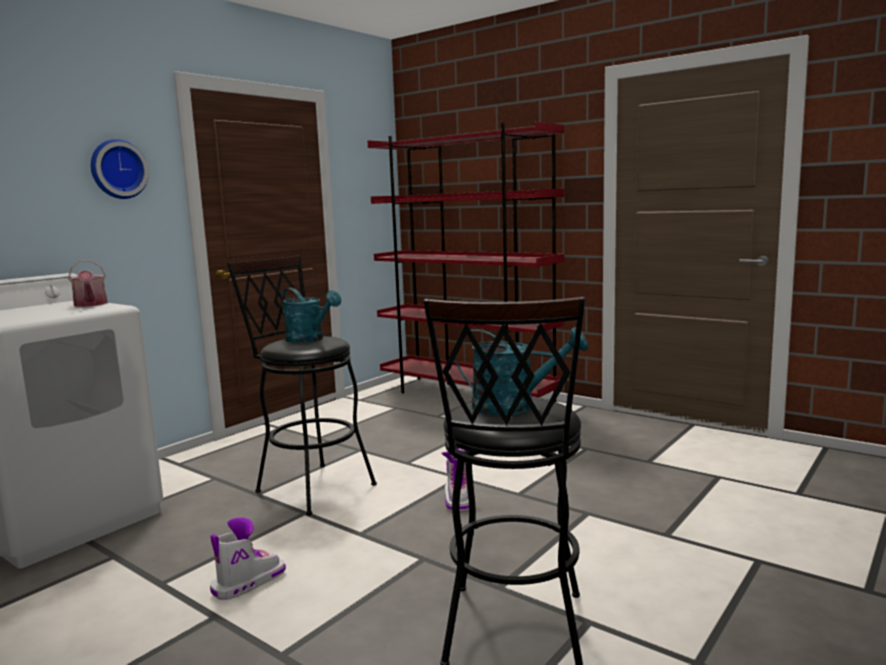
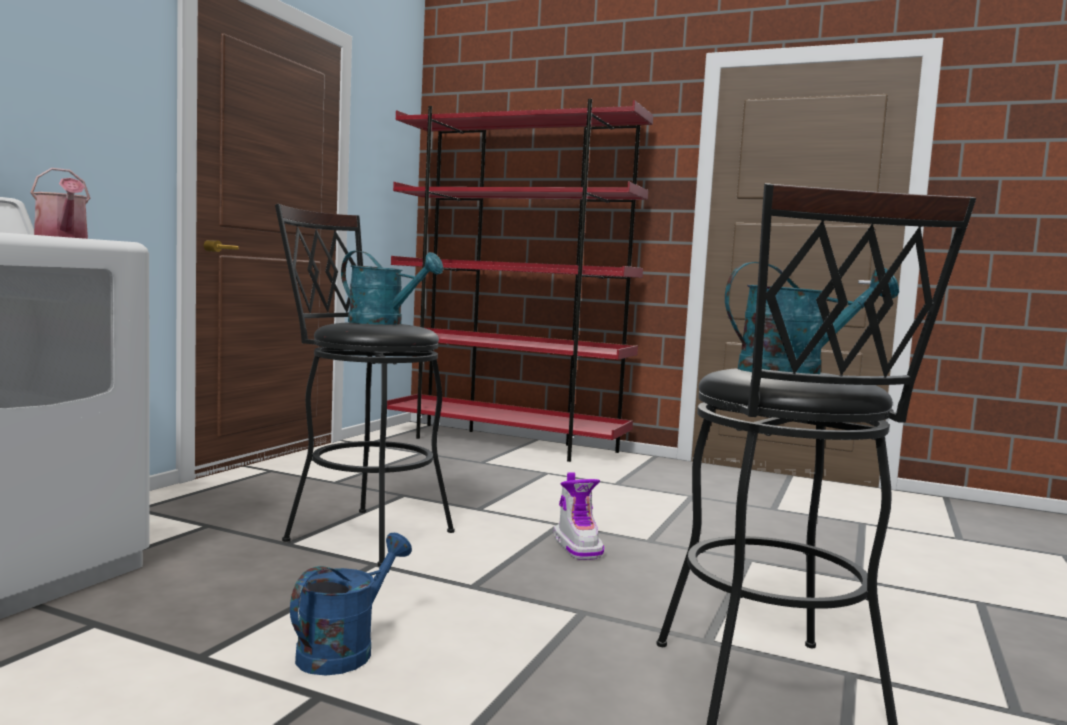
camera: 15 degrees left, 5 degrees down
(117, 169) = (91, 65): wall clock -> none
(248, 582) = (344, 649): boot -> blue watering can

